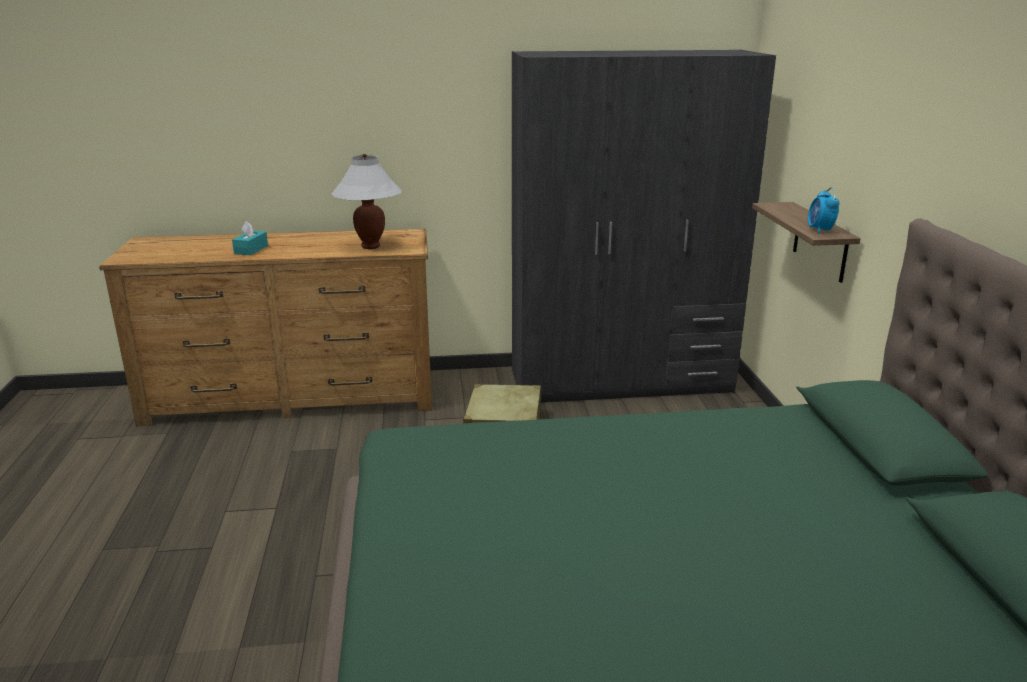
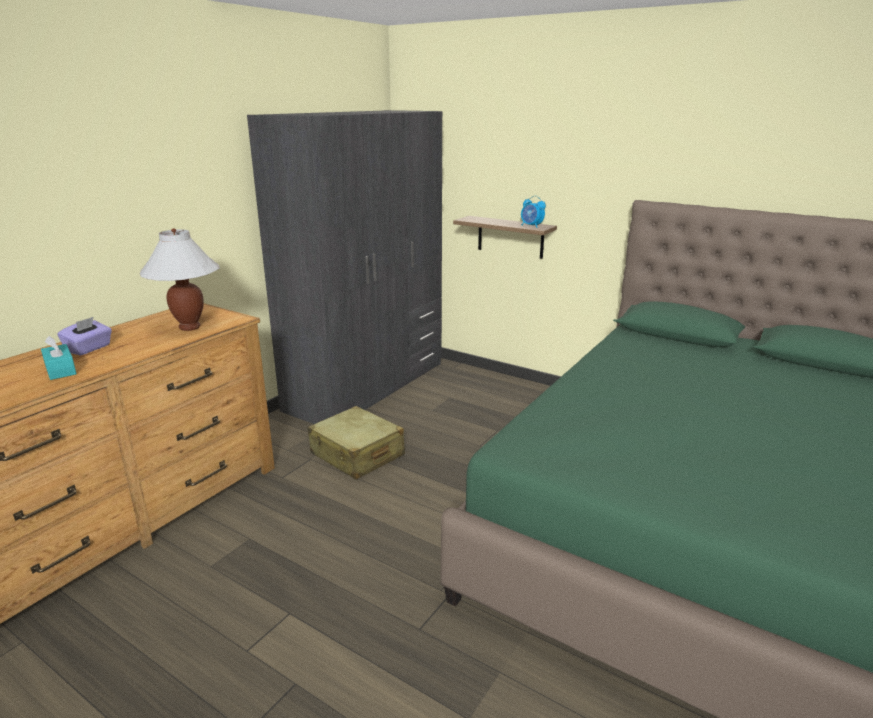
camera: 50 degrees left, 0 degrees up
(292, 242) = (89, 349): none -> purple tissue box

